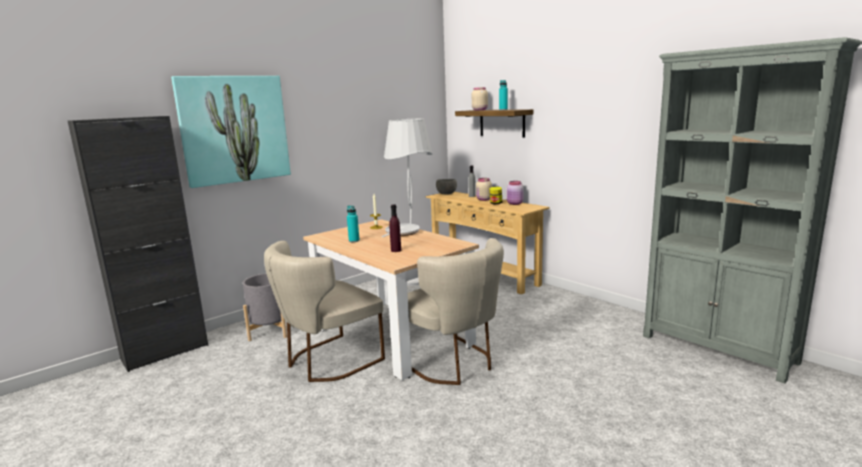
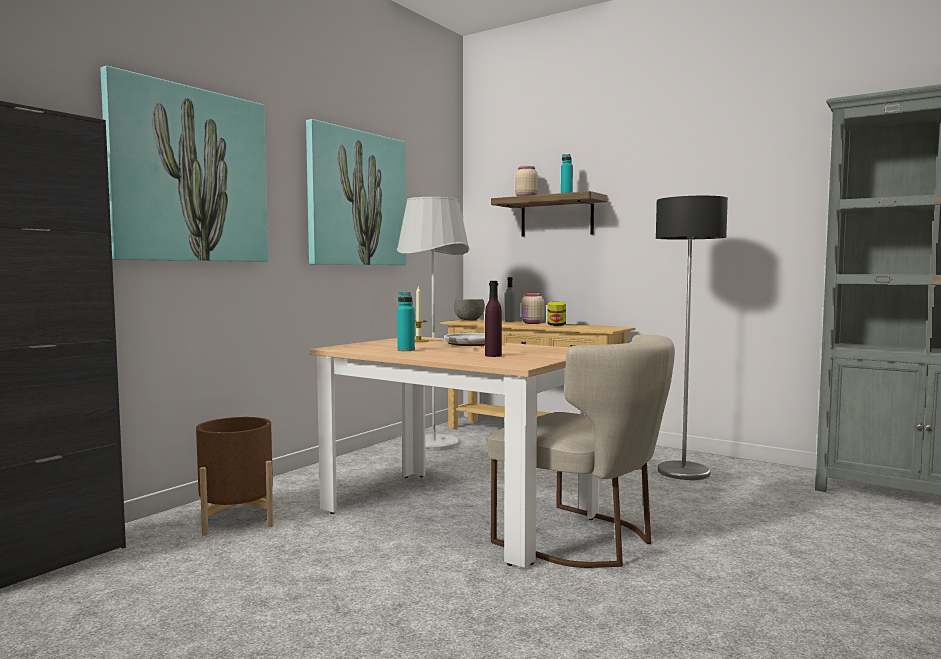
camera: 15 degrees left, 10 degrees down
(270, 331) = (237, 519): grey planter -> brown planter
(328, 361) = (374, 553): beige chair -> none
(355, 122) = (356, 199): none -> picture
(515, 204) = (583, 325): pink jar -> none
(562, 313) = (683, 472): none -> floor lamp

